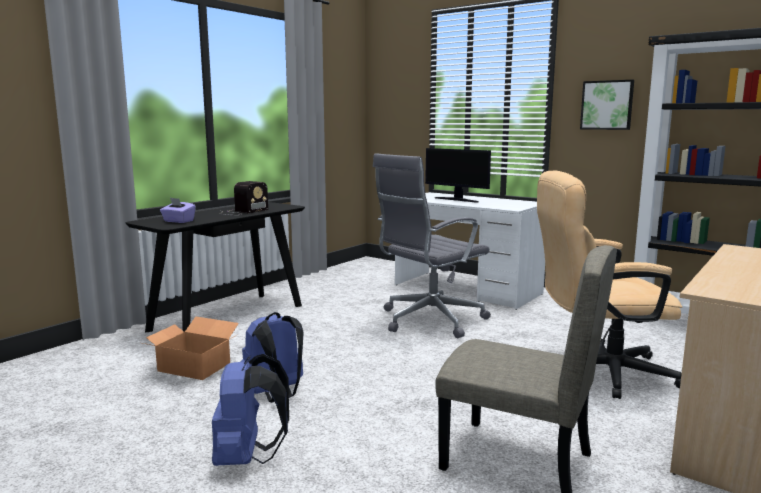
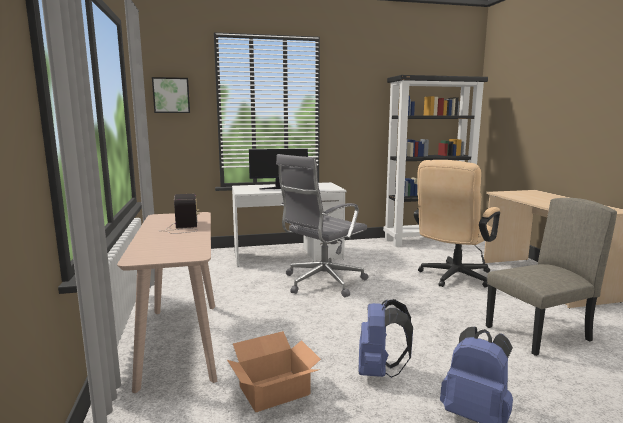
camera: 50 degrees left, 0 degrees up
(178, 221) = (175, 249): purple tissue box -> none
(228, 317) = (180, 341): black console table -> beige console table
(429, 320) = (321, 282): grey office chair -> grey office chair turned 45 degrees clockwise
(607, 105) = (355, 115): picture -> picture (171, 95)

